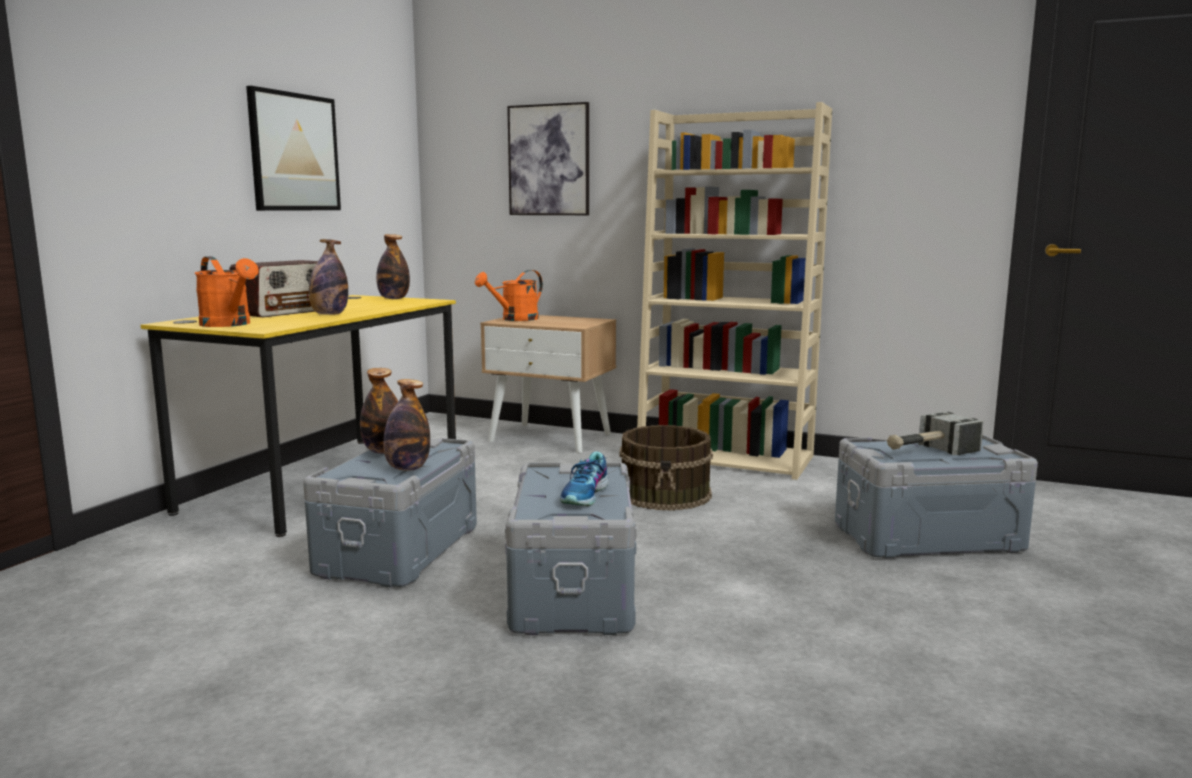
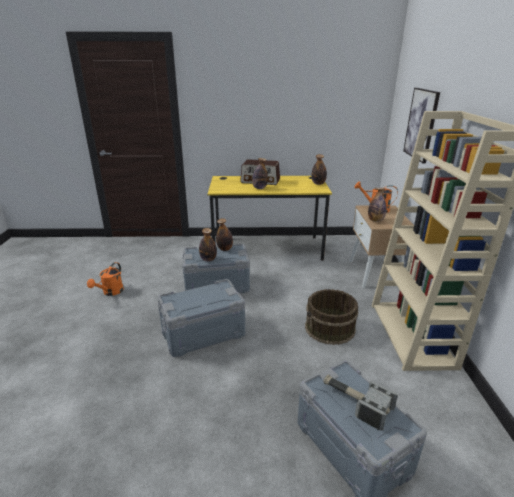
camera: 65 degrees right, 15 degrees up
(229, 324) = (221, 184): orange watering can -> orange watering can (111, 292)
(294, 152) = (298, 111): picture -> none
(558, 324) = (375, 220): none -> bottle
(586, 495) = (199, 302): shoe -> none

